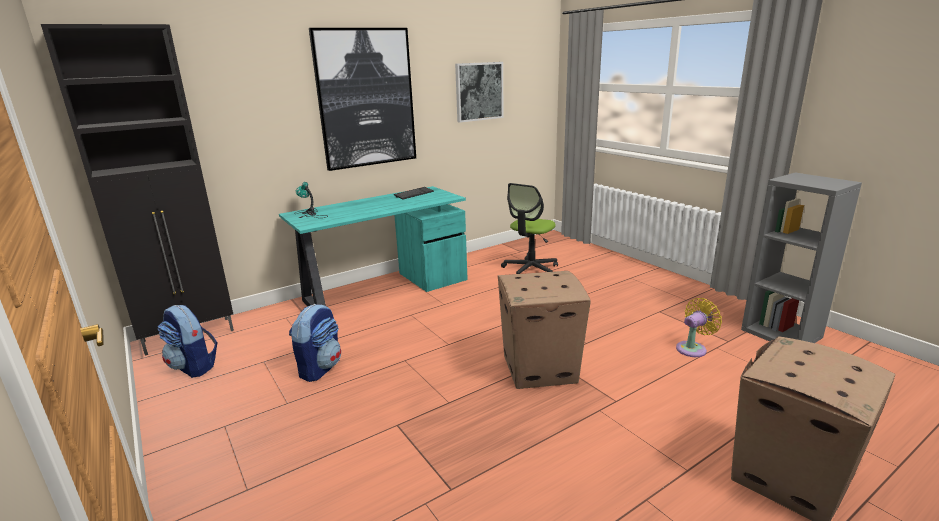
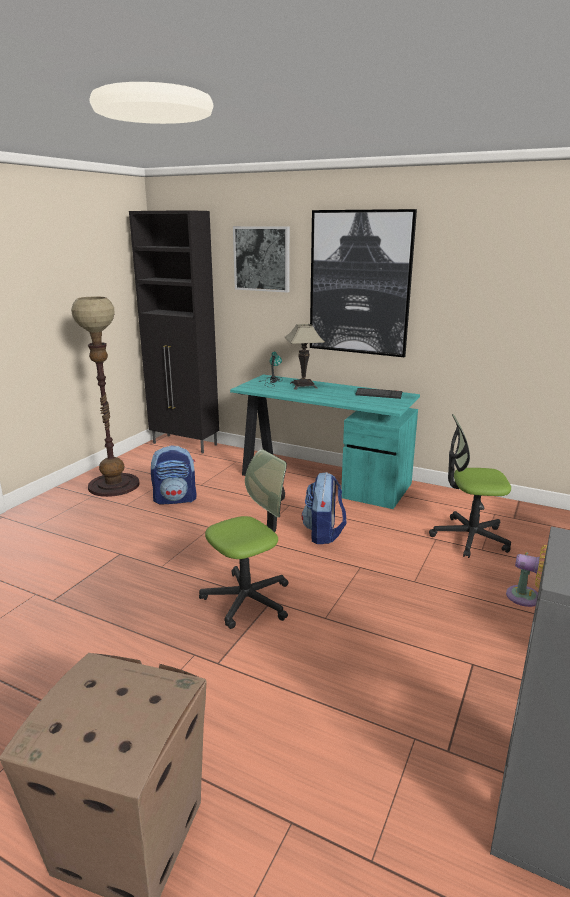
camera: 60 degrees right, 0 degrees up
(194, 367) = (149, 461): backpack -> backpack (324, 534)
(220, 404) = (114, 485): none -> floor lamp
(346, 207) = (303, 385): none -> table lamp
(479, 91) = (513, 292): picture -> picture (262, 259)
(540, 368) = (247, 599): cardboard box -> office chair
(693, 348) = (390, 713): yellow fan -> yellow fan (527, 597)

